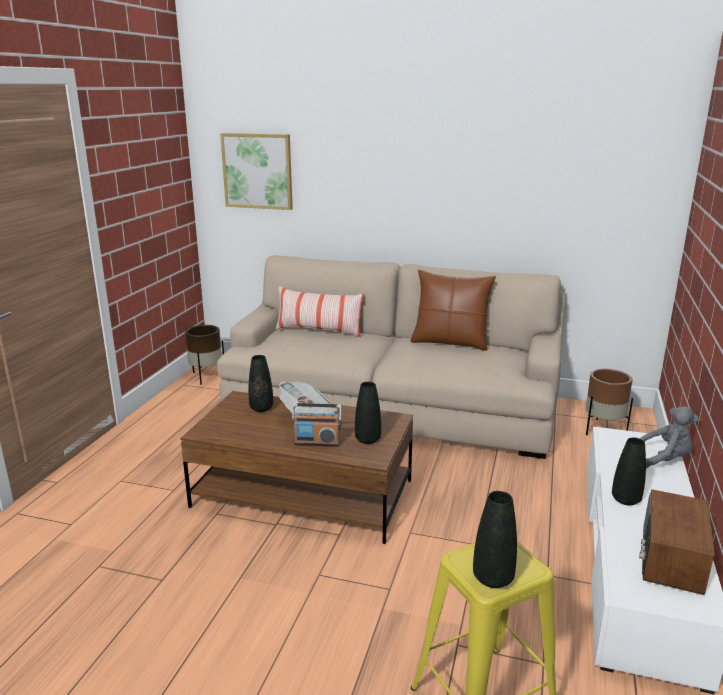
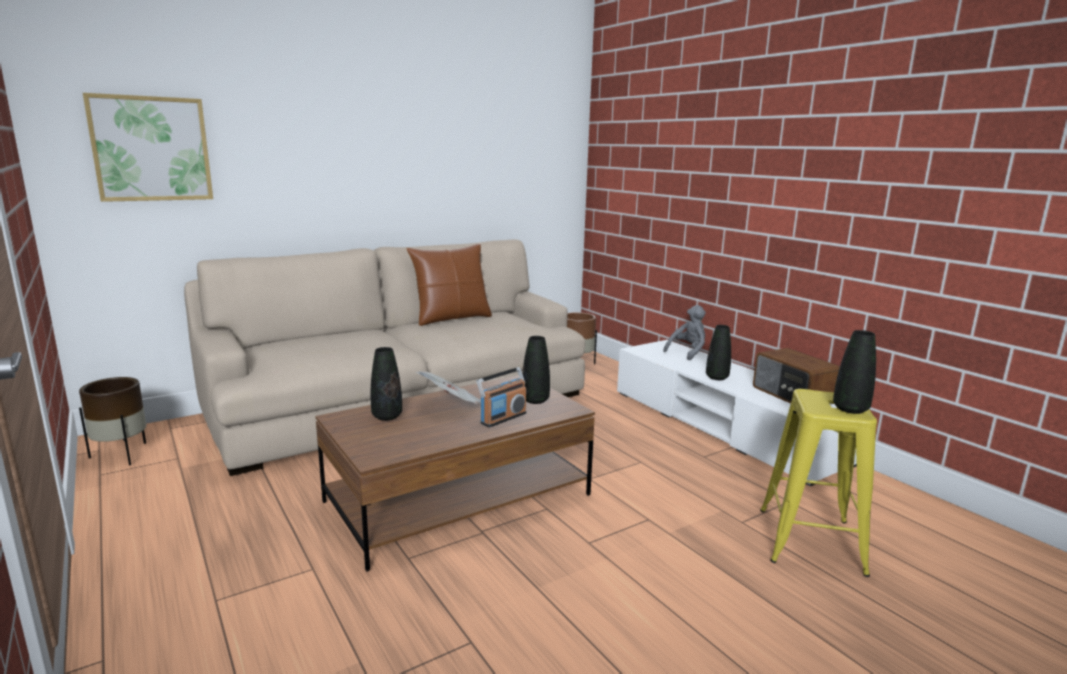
camera: 50 degrees left, 5 degrees down
(319, 331) = (307, 339): pillow -> none

